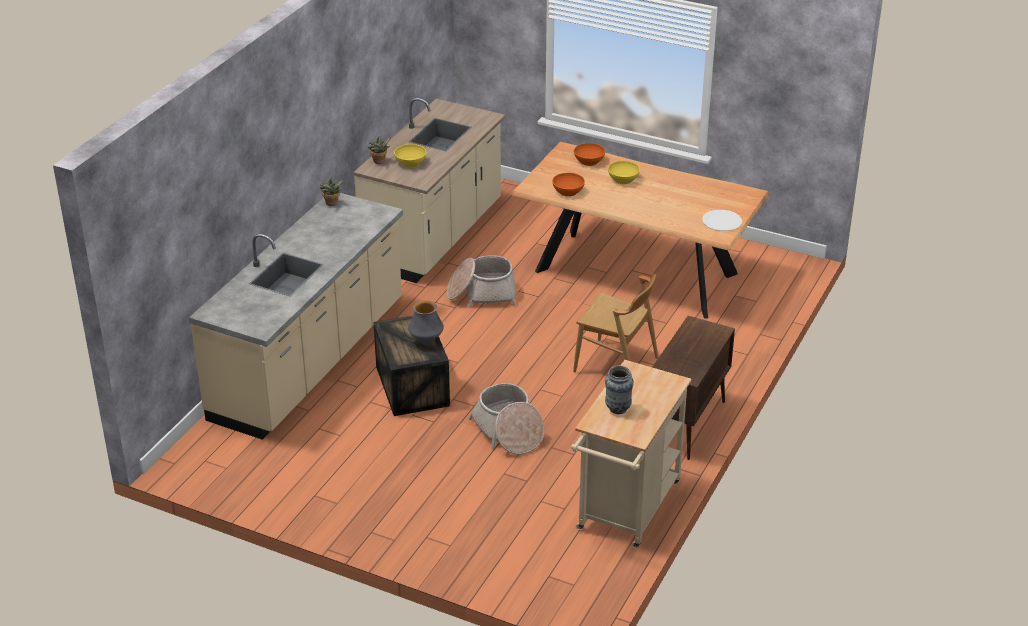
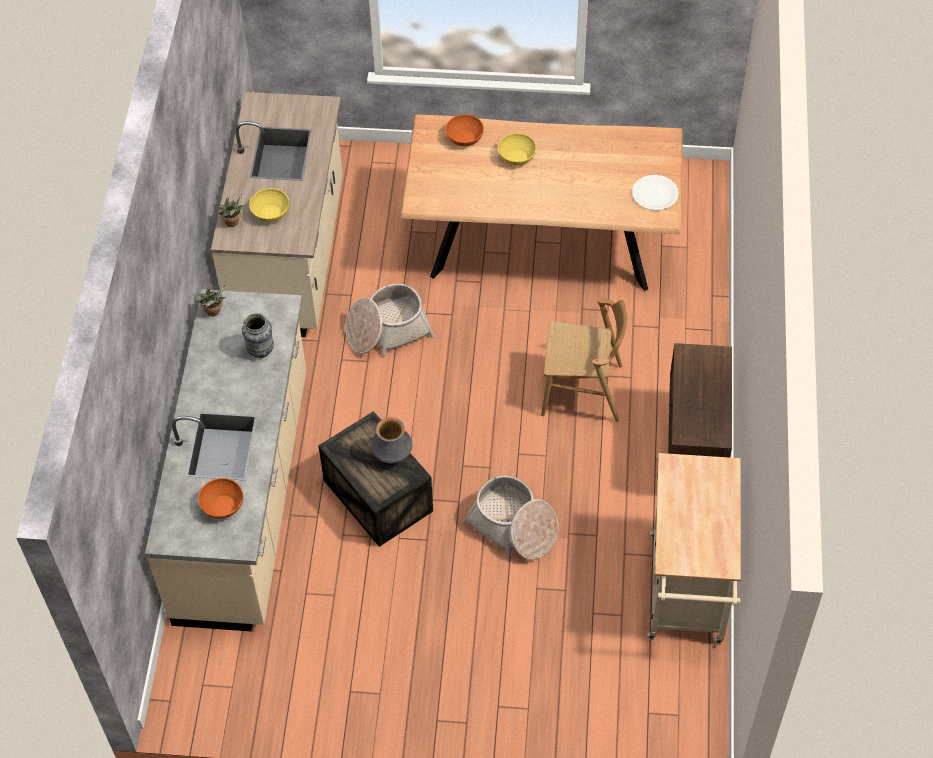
camera: 20 degrees left, 20 degrees up
(568, 191) = (464, 196): orange bowl -> orange bowl (222, 506)
(618, 409) = (686, 530): vase -> vase (261, 351)

